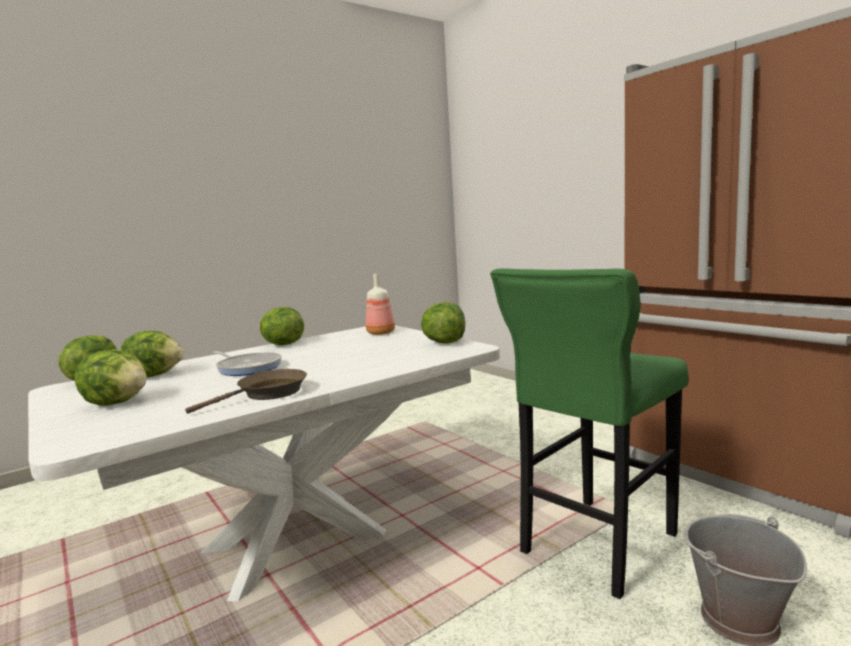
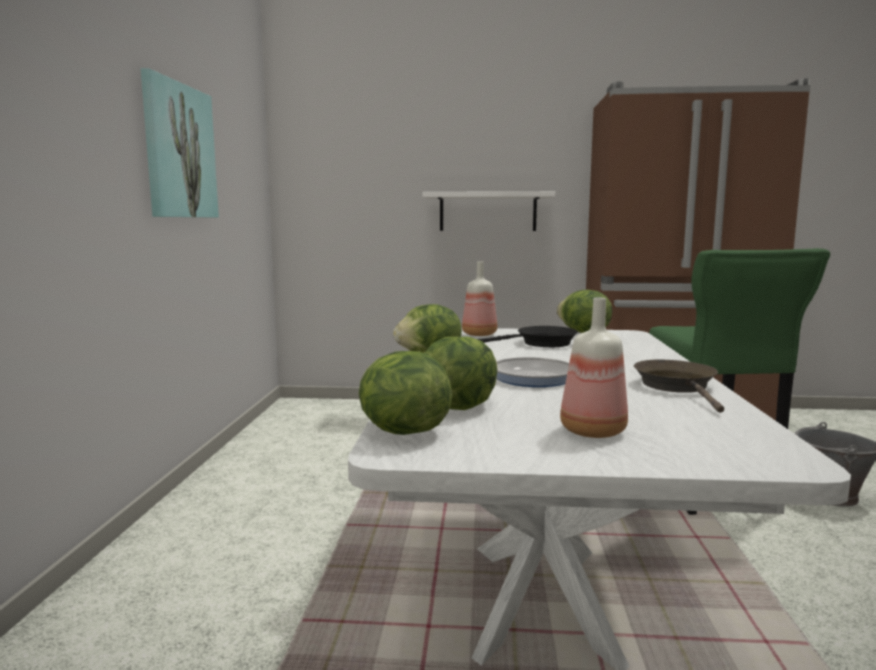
camera: 50 degrees left, 0 degrees up
(118, 402) = (590, 431): lettuce -> bottle
(319, 195) = (180, 151): none -> picture
(374, 346) = (541, 343): none -> black frying pan
(594, 214) = (488, 212): none -> white shelf

